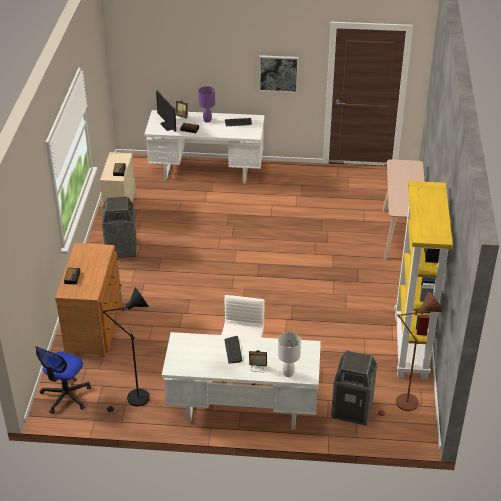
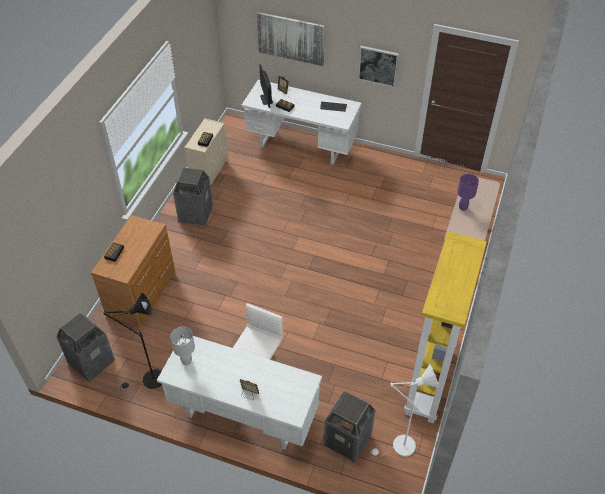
camera: 15 degrees right, 10 degrees up
(66, 396) = (91, 362): office chair -> trash can
(186, 60) = (291, 38): none -> picture
(207, 120) = (305, 100): purple table lamp -> purple table lamp (462, 207)
(233, 350) = (233, 367): keyboard -> none
(288, 374) = (276, 408): white table lamp -> white table lamp (186, 361)
(403, 405) = (399, 447): brown floor lamp -> white floor lamp

